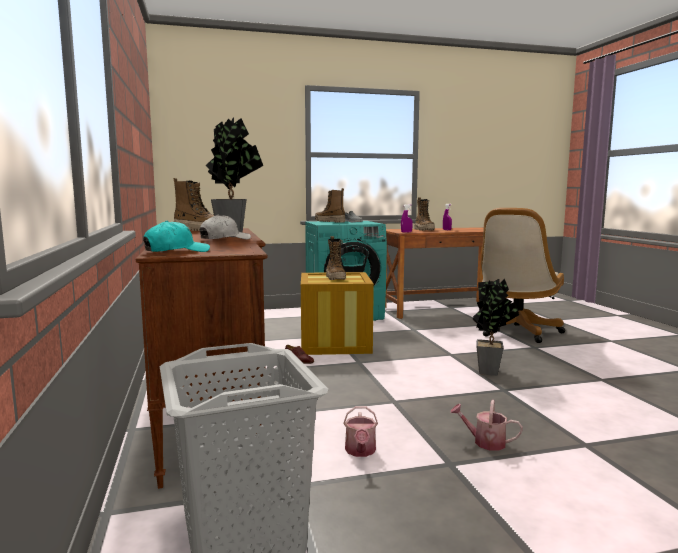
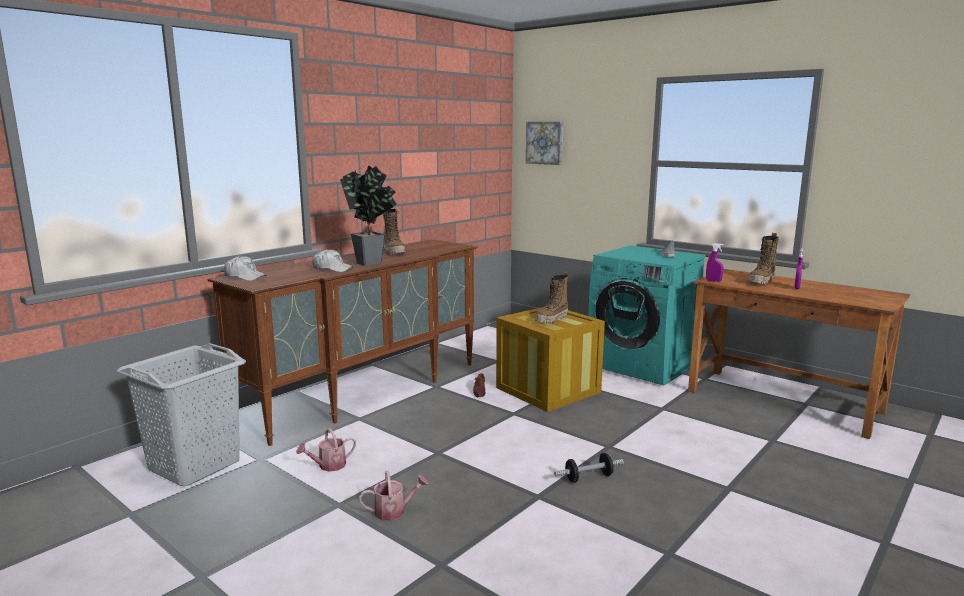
camera: 55 degrees right, 5 degrees up
(176, 251) = (245, 277): turquoise cap -> white cap
(195, 136) = (545, 143): none -> picture
(329, 222) = (644, 250): boot -> none
(484, 442) = (394, 511): watering can -> watering can turned 90 degrees clockwise
(490, 370) = (588, 478): potted plant -> dumbbell
(515, 332) = (774, 464): office chair -> none

